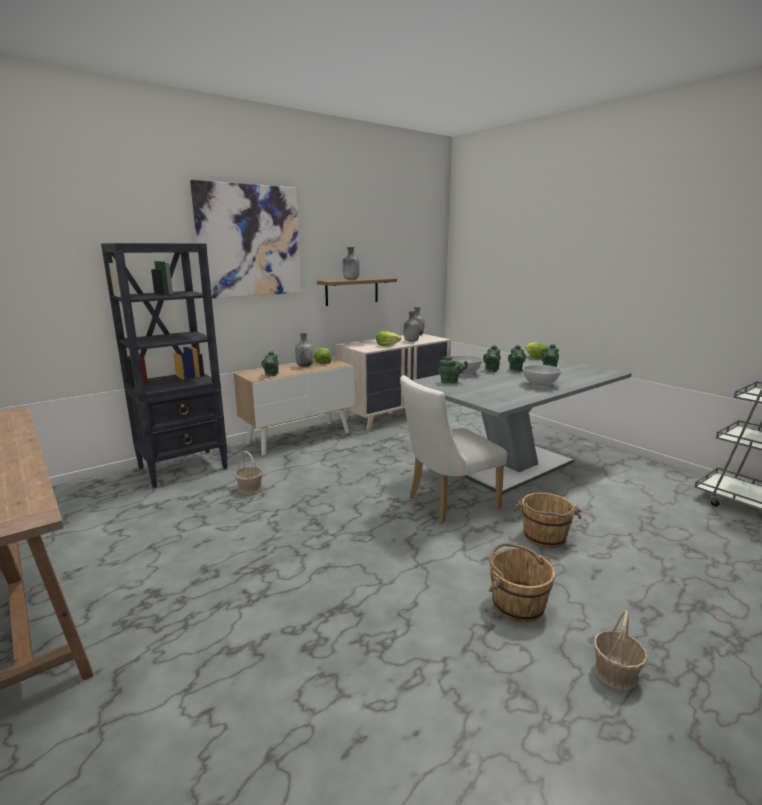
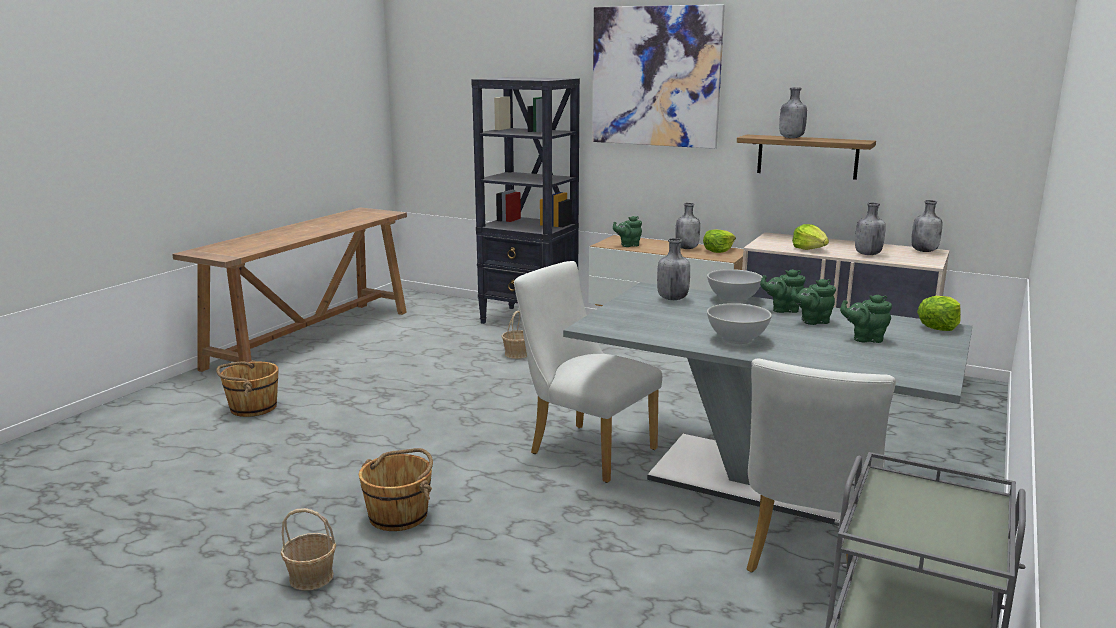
camera: 65 degrees right, 0 degrees up
(451, 382) = (672, 298): green teapot -> grey bottle
(544, 536) = (556, 520): brown bucket -> brown bucket (252, 407)
(600, 479) = (805, 557): none -> white chair

